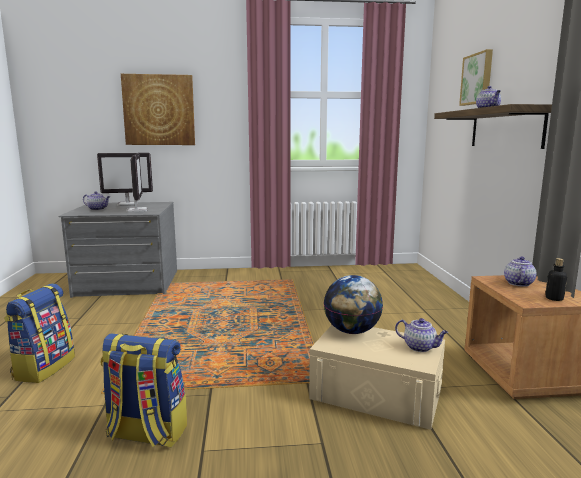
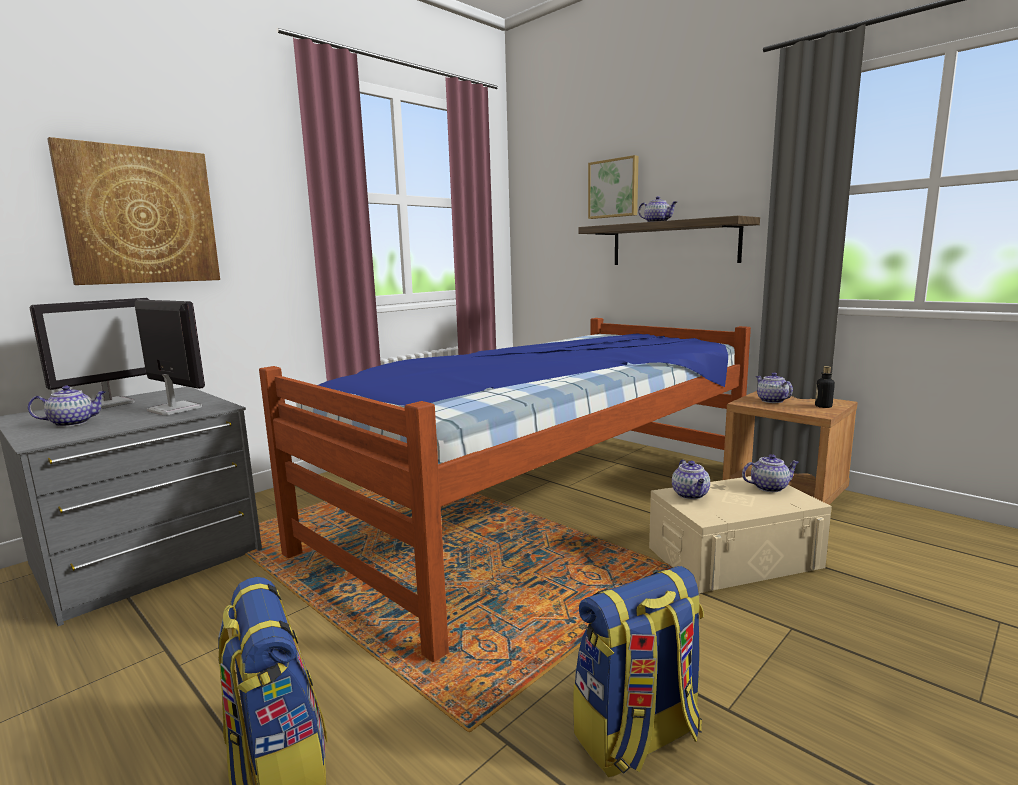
camera: 40 degrees left, 0 degrees up
(323, 319) = (543, 504): none -> bed
(351, 331) = (691, 495): globe -> teapot

